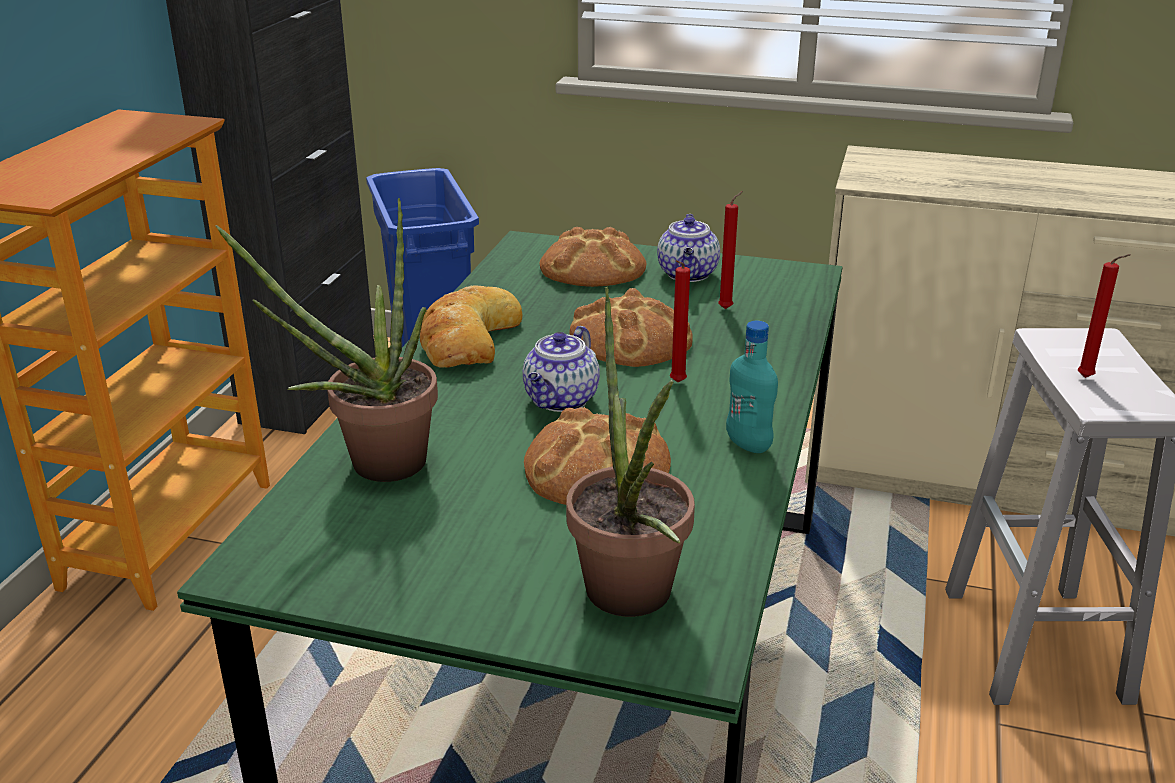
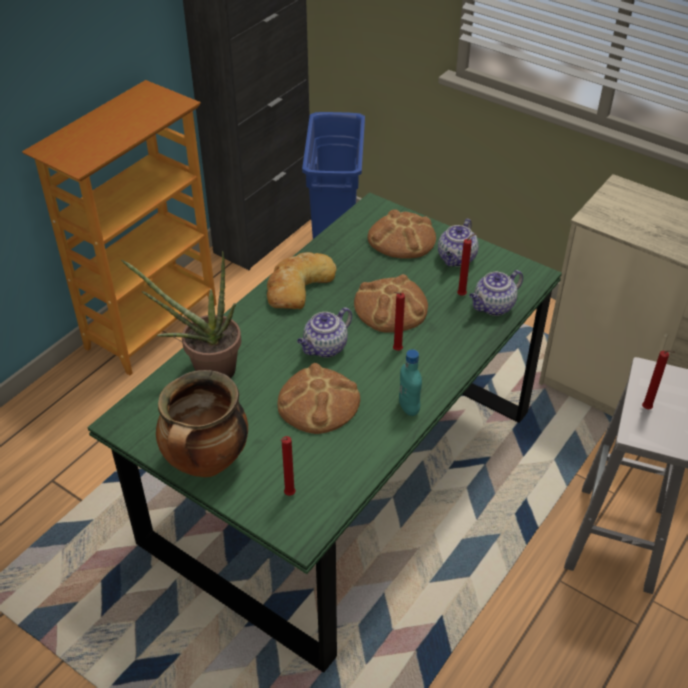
camera: 20 degrees right, 15 degrees up
(449, 592) = (207, 463): none -> cooking pot
(631, 603) = (288, 495): potted plant -> red candle
(780, 313) = (493, 307): none -> teapot

